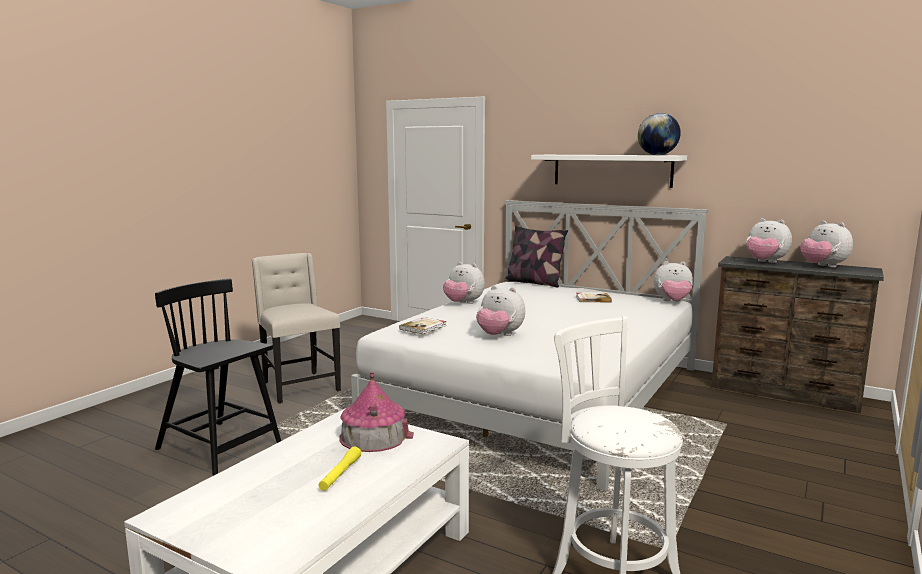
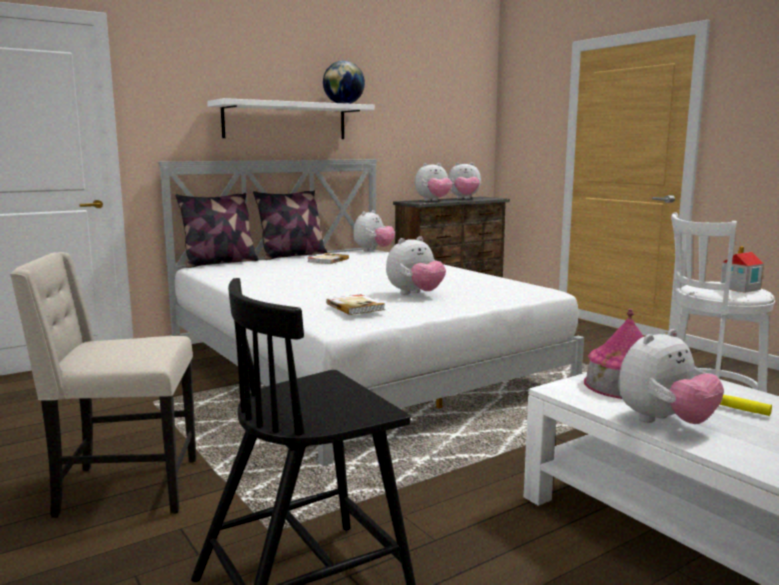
camera: 65 degrees left, 0 degrees up
(463, 303) = (259, 288): plush toy -> plush toy (664, 422)
(595, 290) = (292, 255): none -> pillow
(616, 426) = (739, 288): none -> toy house

